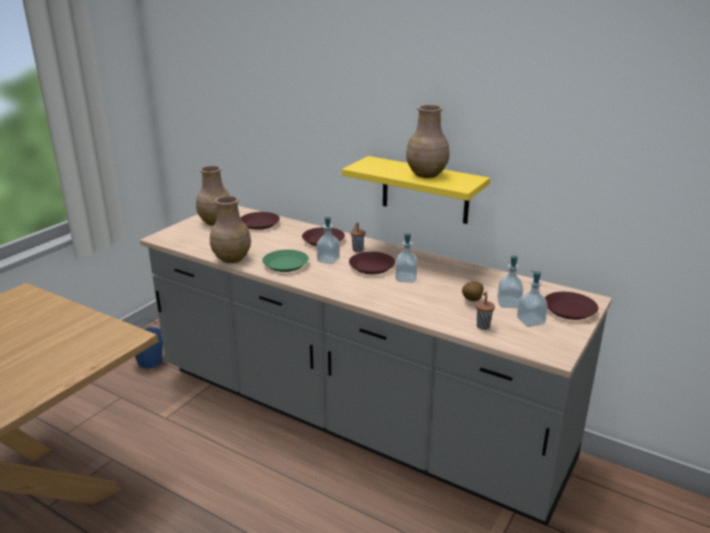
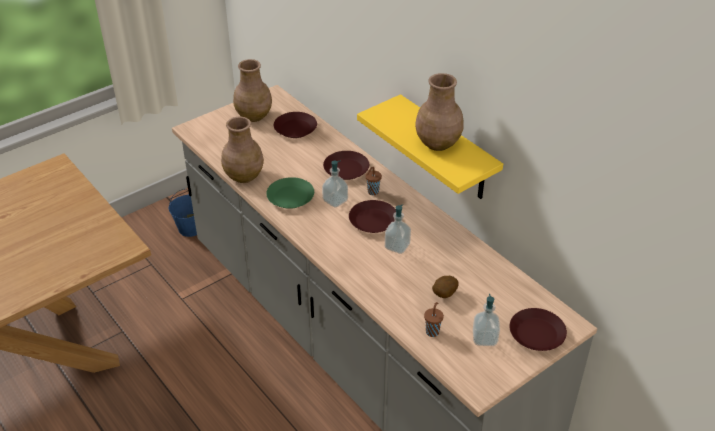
camera: 20 degrees right, 15 degrees up
(508, 304) = (479, 308): soap dispenser -> none

